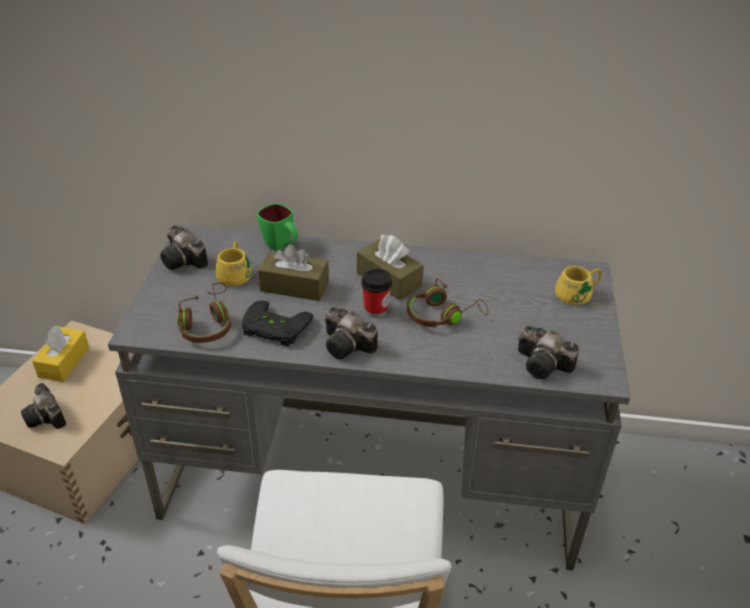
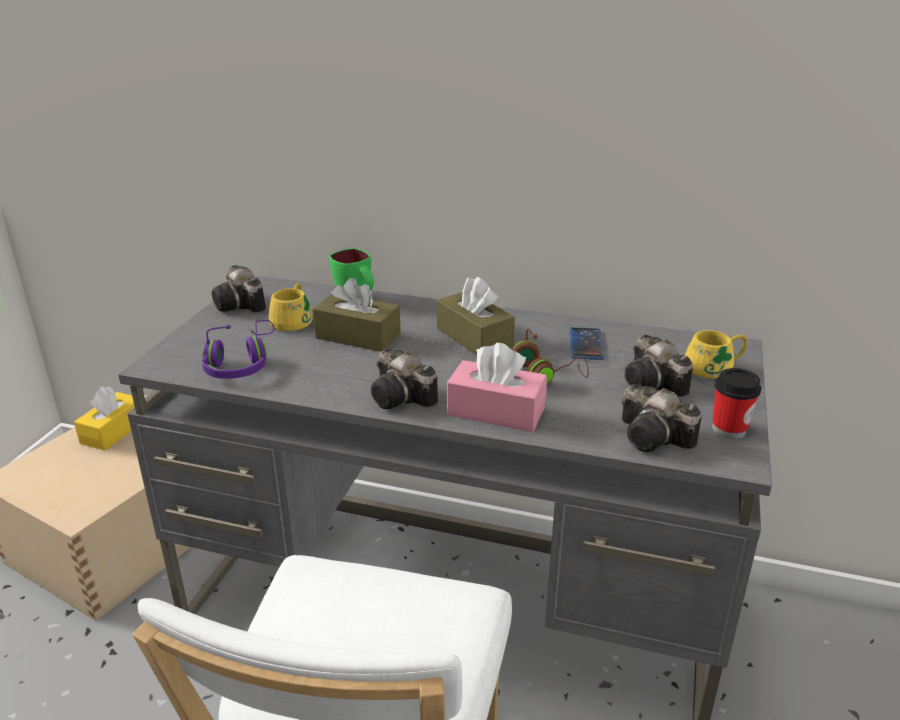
camera: 10 degrees right, 10 degrees down
(47, 418) = (72, 485): camera -> camera (654, 385)
(207, 323) = (241, 363): brown headphones -> purple headphones
(273, 329) = (316, 375): black game controller -> none
(376, 310) = (449, 365): cup -> cup (729, 429)
(423, 352) = (496, 411): none -> pink tissue box
(477, 279) = (586, 344): none -> phone

